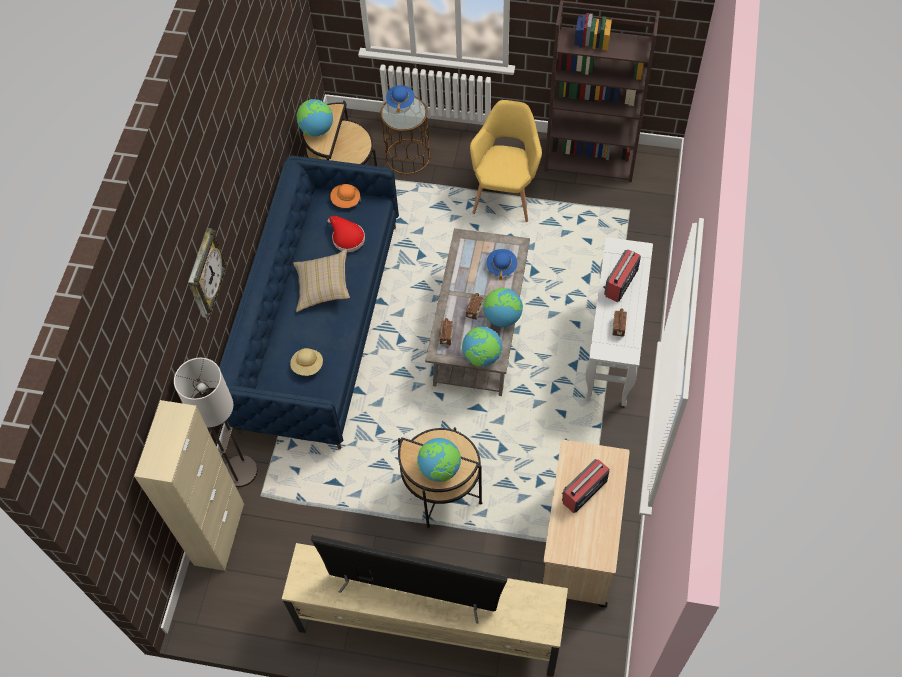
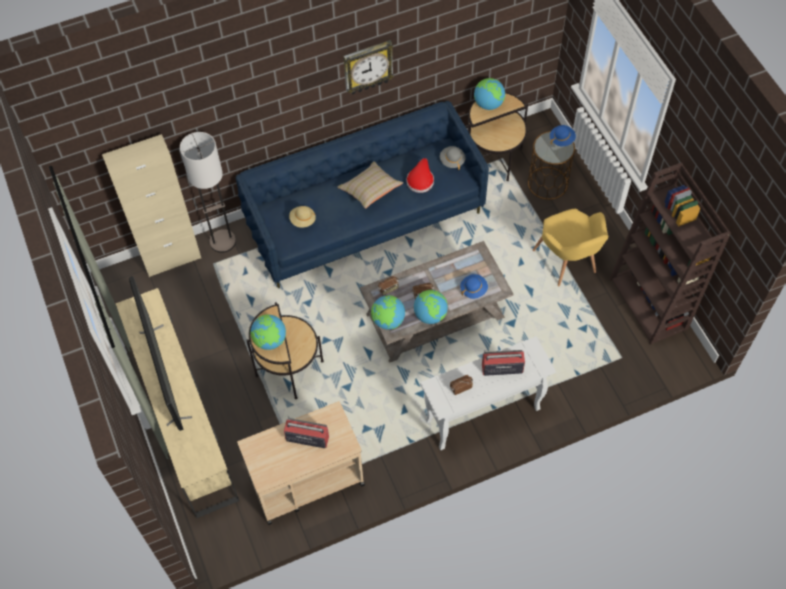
camera: 55 degrees right, 0 degrees up
(205, 275) = (275, 102): wall clock -> wall clock (367, 67)
(346, 200) = (452, 161): orange hat -> grey hat
(505, 193) = (567, 264): yellow armchair -> yellow armchair turned 90 degrees clockwise

